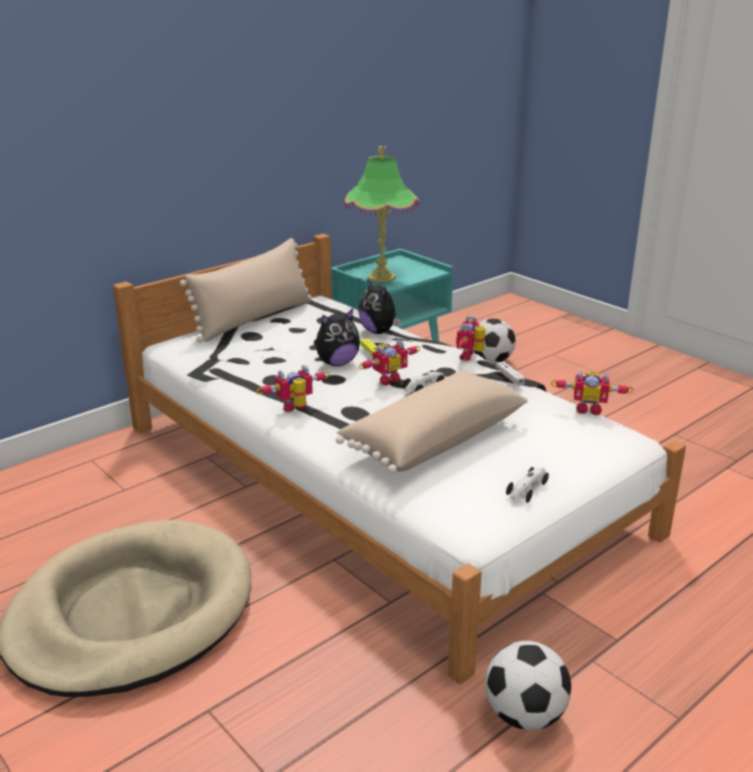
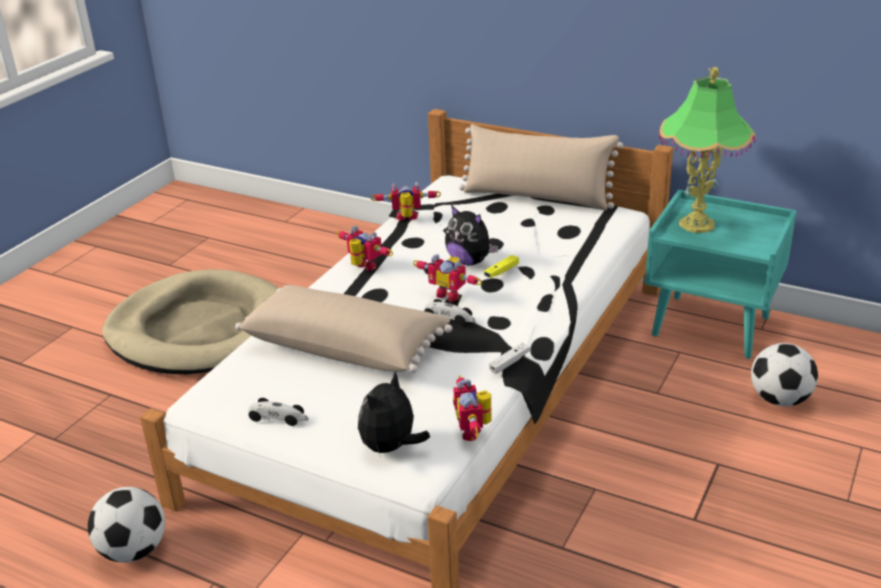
camera: 70 degrees right, 5 degrees up
(379, 331) = (566, 264): plush toy -> plush toy (391, 447)
(470, 356) = (544, 328): toy robot -> toy robot (407, 219)

